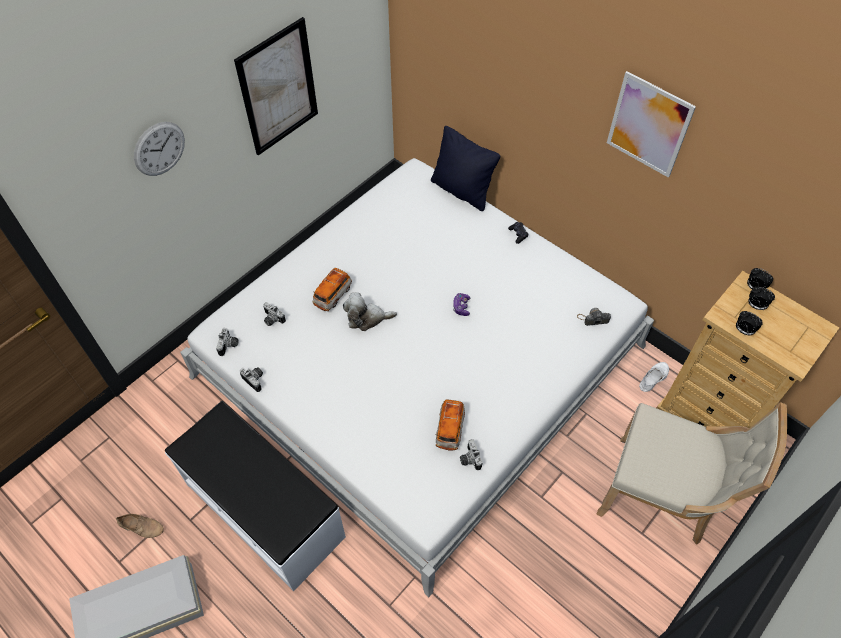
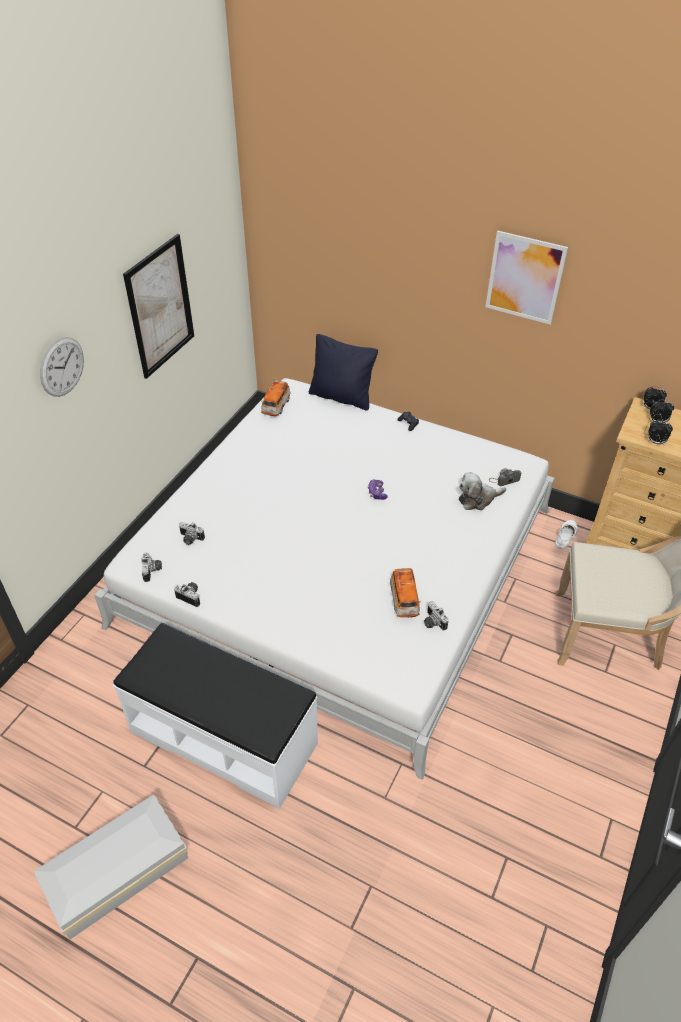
camera: 15 degrees left, 10 degrees down
(142, 526) = (91, 785): beige shoe -> none
(333, 295) = (246, 506): toy car -> toy car (276, 406)
(367, 318) = (287, 519): plush toy -> plush toy (478, 499)

